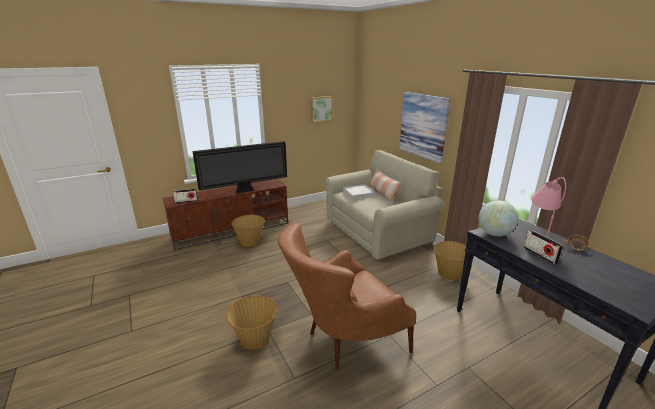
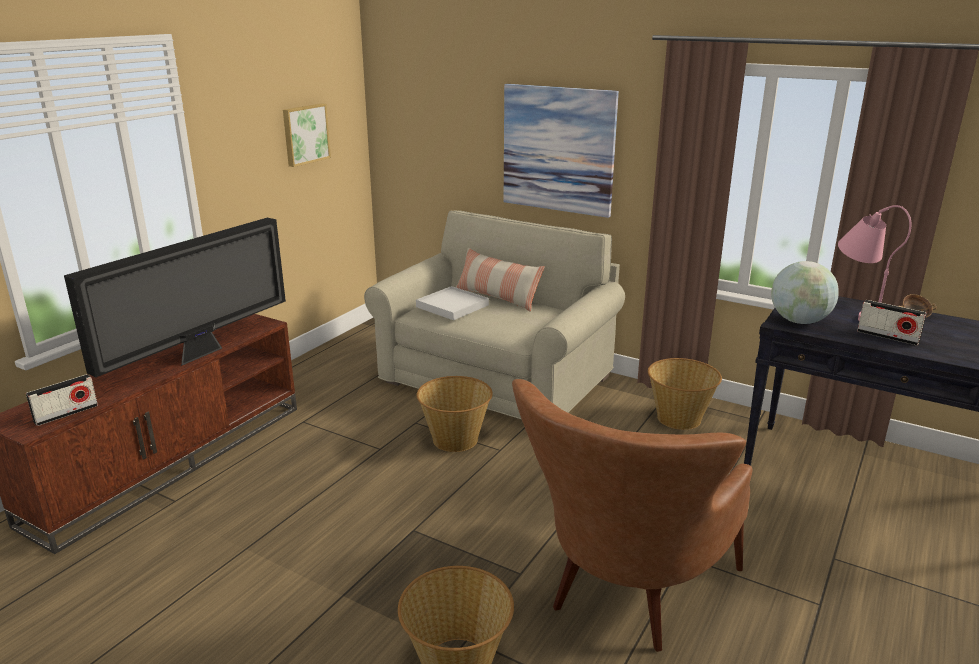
camera: 30 degrees left, 0 degrees up
(250, 242) = (246, 474): basket -> basket (455, 439)

